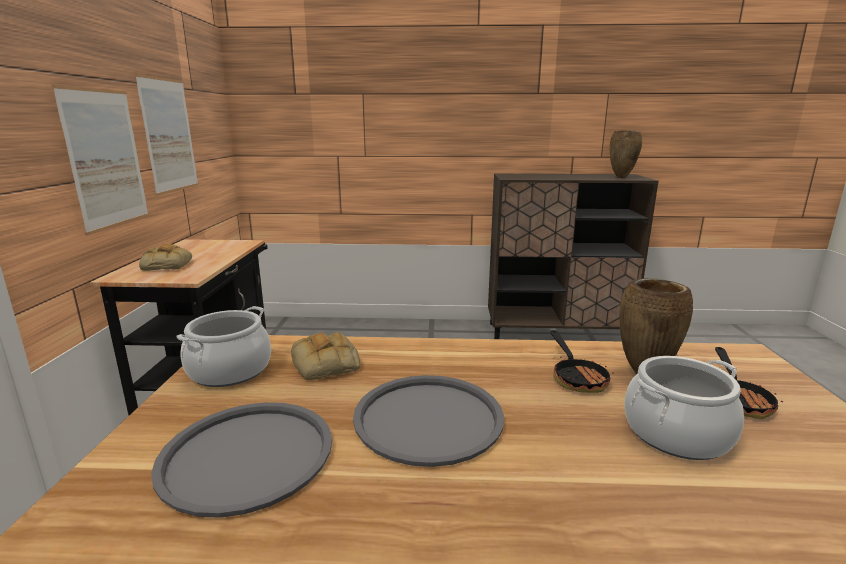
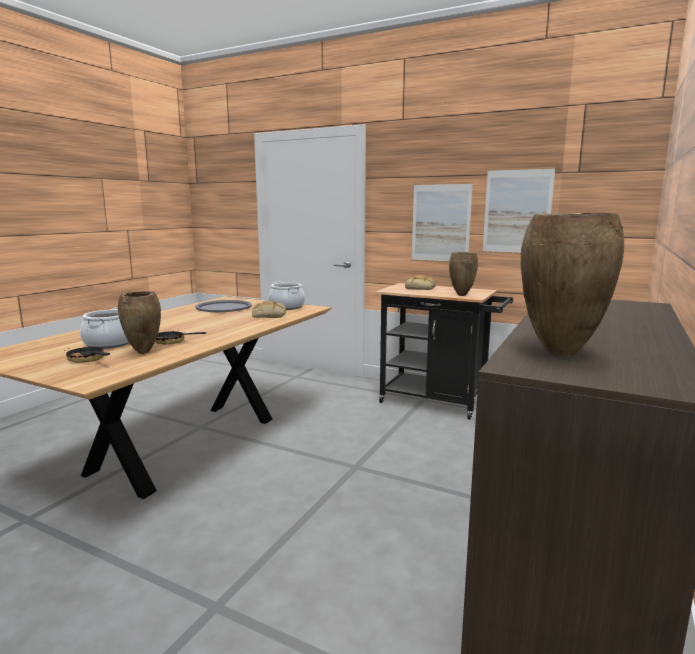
camera: 115 degrees right, 5 degrees down
(232, 246) = (461, 295): none -> brown vase
(428, 419) = (199, 321): grey tray -> none

